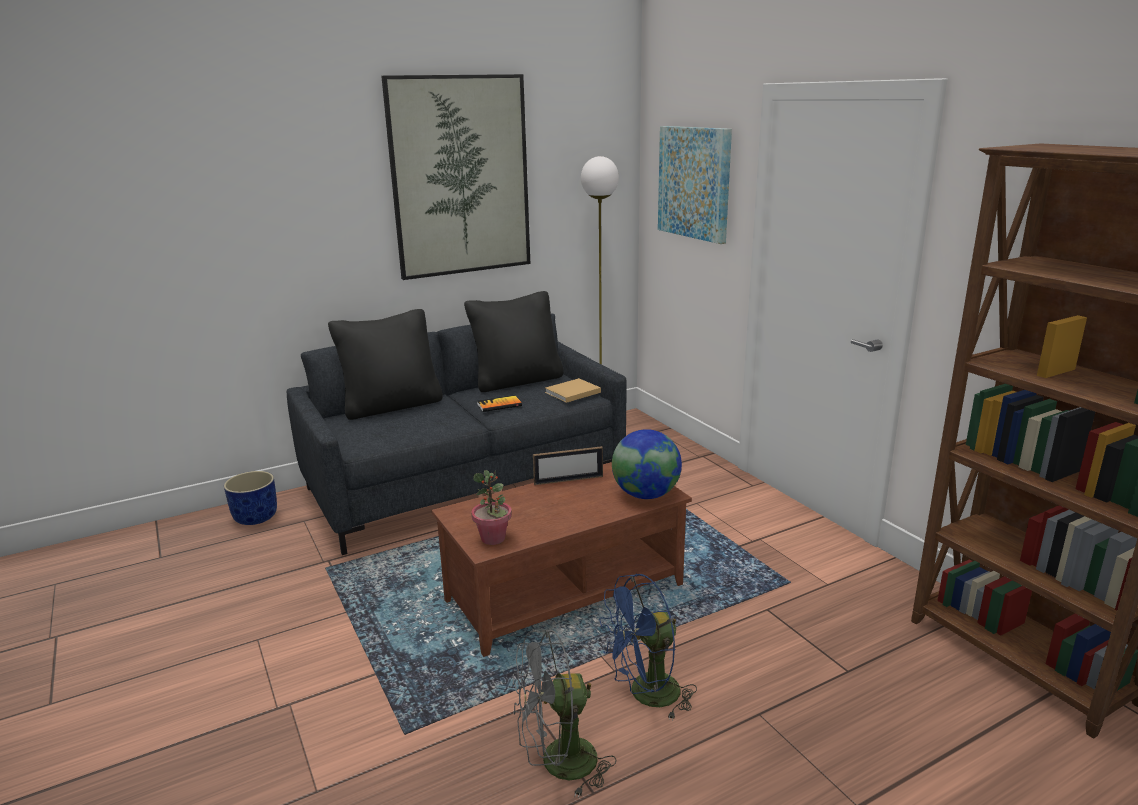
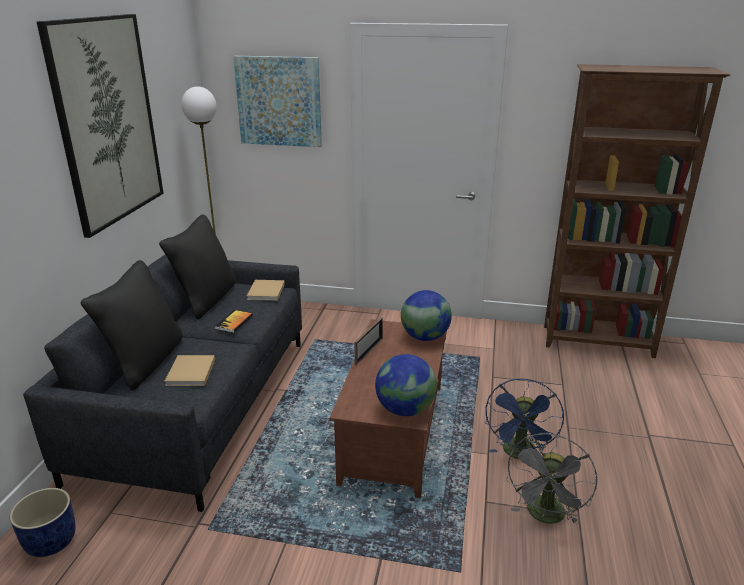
camera: 50 degrees left, 5 degrees up
(398, 425) = (190, 373): none -> beige book
(493, 538) = (405, 409): potted plant -> globe

